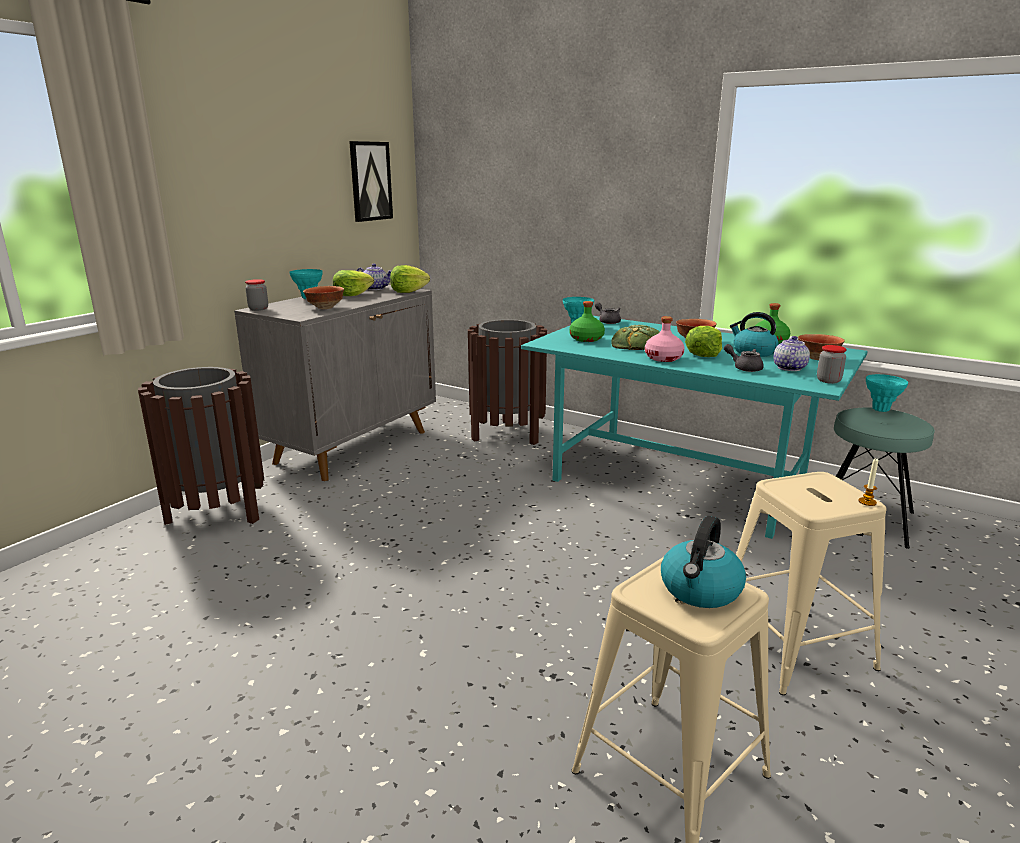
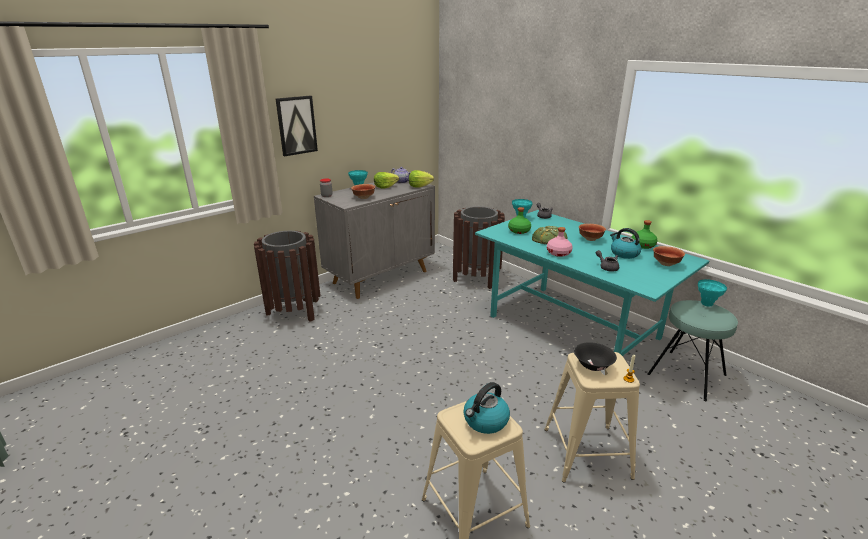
camera: 15 degrees right, 5 degrees up
(370, 181) = (406, 113): picture -> picture (296, 125)
(704, 354) = (588, 252): lettuce -> none
(789, 368) = (638, 270): teapot -> none
(804, 492) = (593, 366): none -> black bowl
(828, 381) = (657, 285): jar -> none

